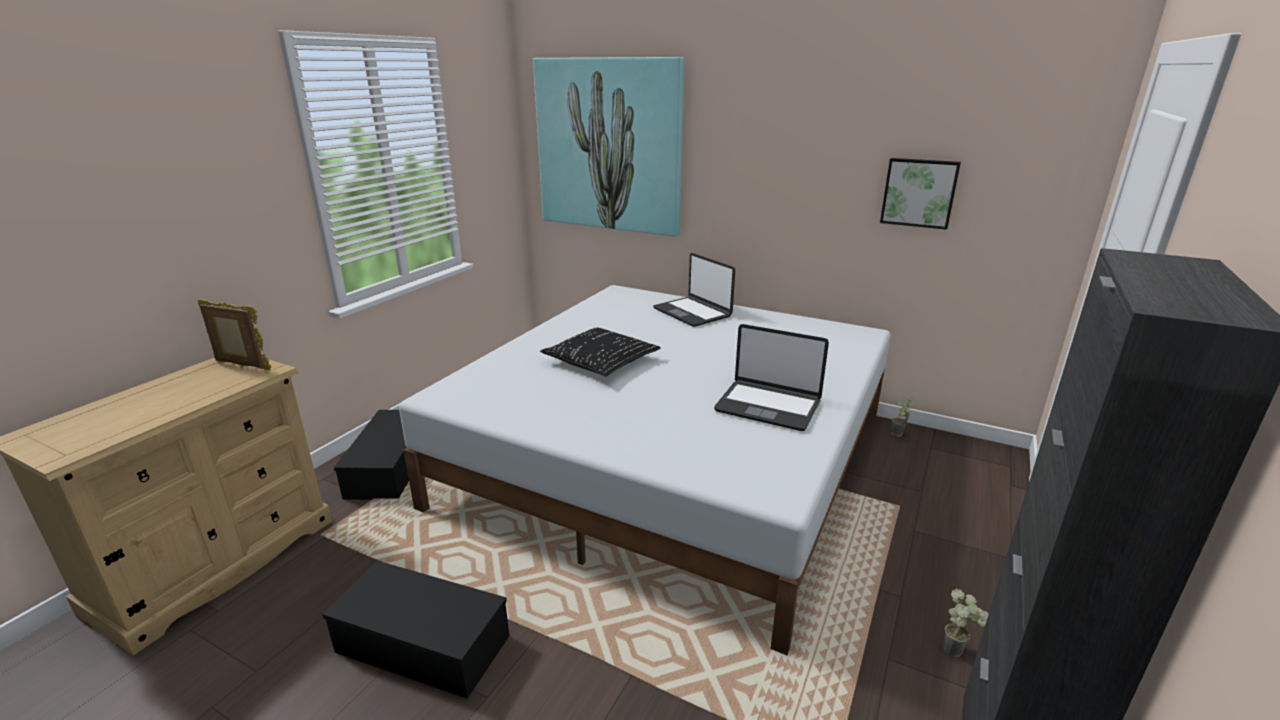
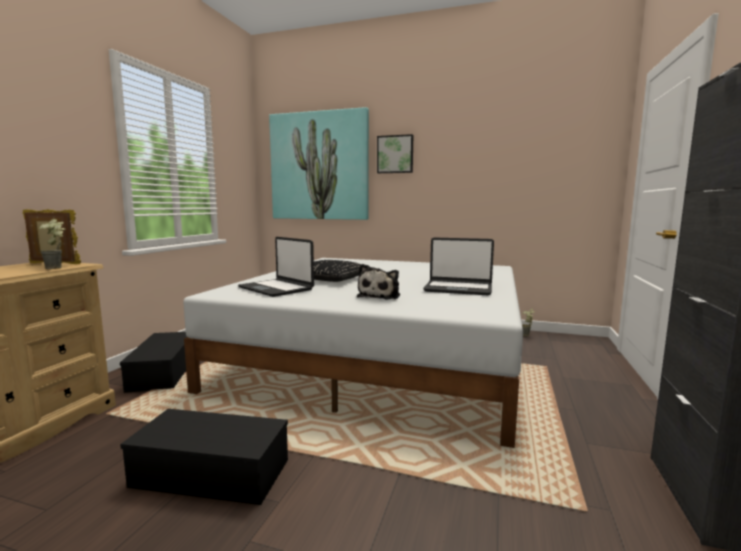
camera: 10 degrees left, 15 degrees down
(649, 421) = (380, 296): none -> plush toy
(692, 312) = (382, 264): laptop -> laptop (276, 289)
(919, 192) = (519, 178): picture -> picture (395, 154)
(958, 650) = (629, 433): potted plant -> potted plant (58, 268)

